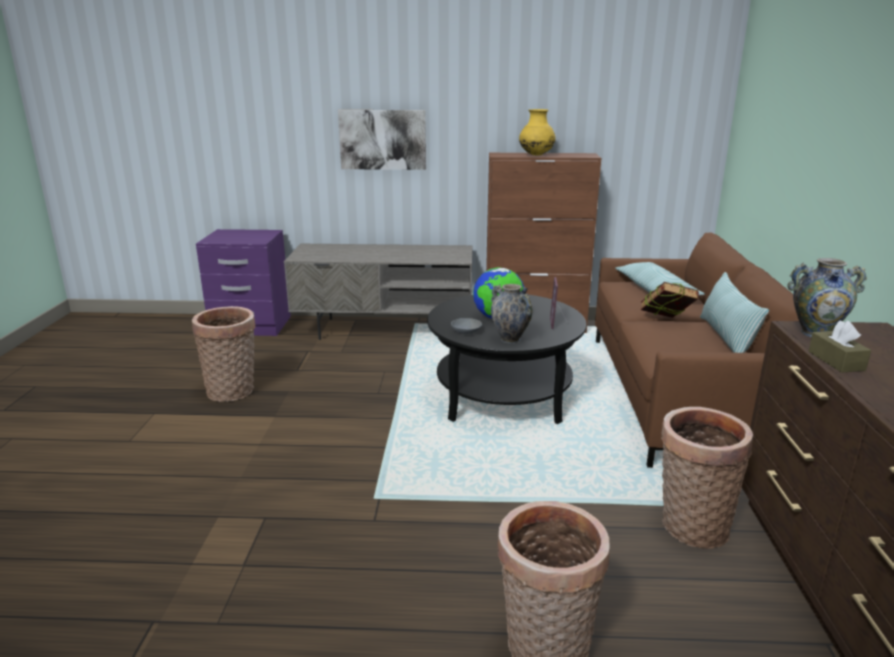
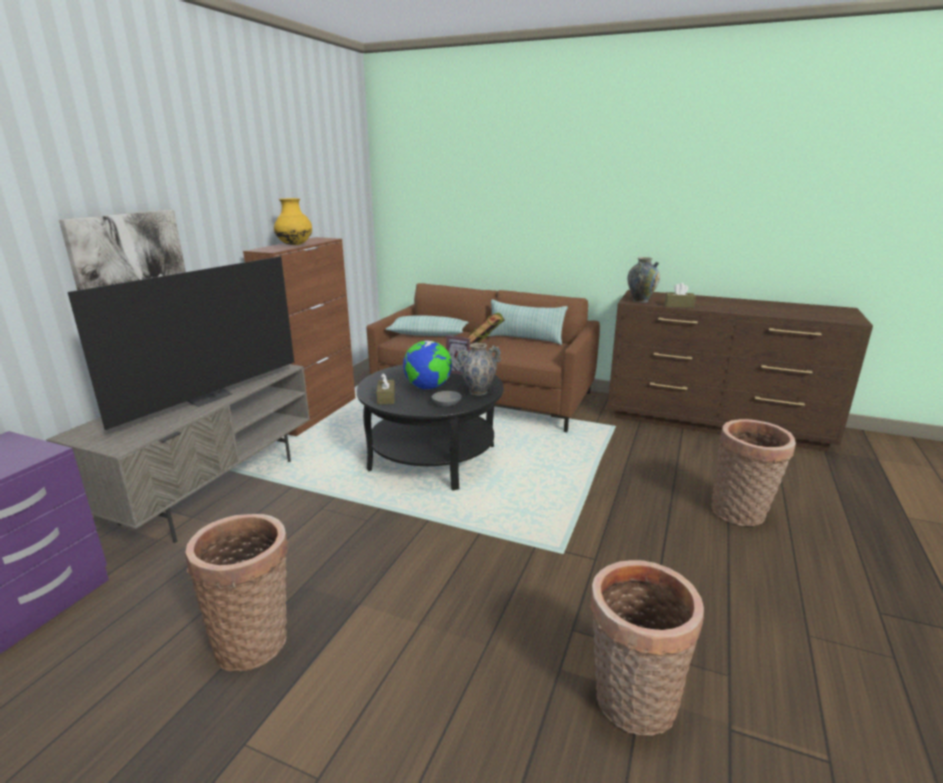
camera: 70 degrees left, 0 degrees up
(384, 255) = (208, 397): none -> television
(457, 308) = (386, 398): none -> brown tissue box
(690, 525) = (630, 438): basket -> basket (631, 703)

